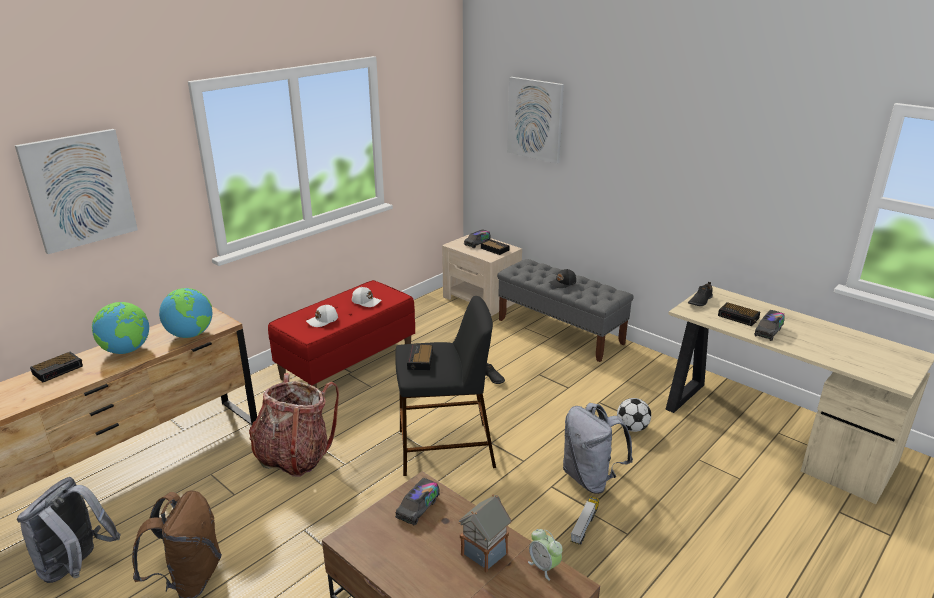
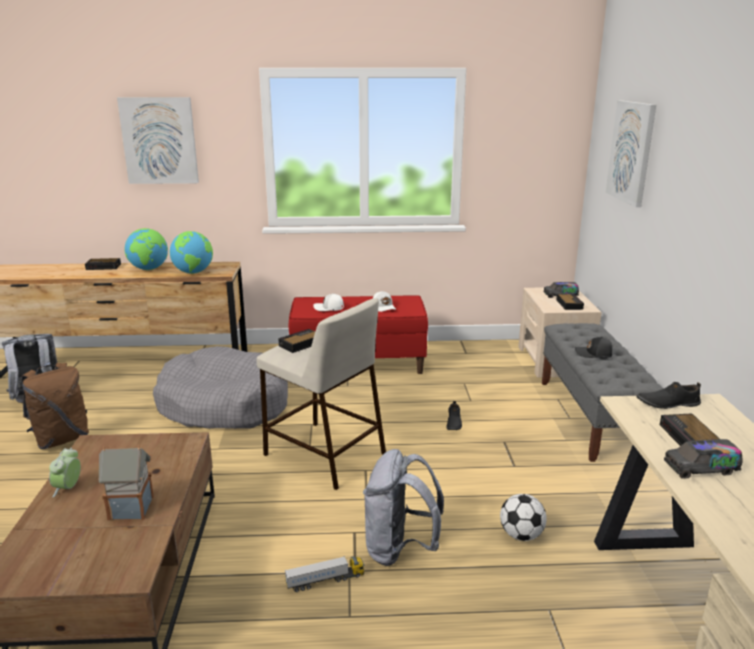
camera: 45 degrees right, 5 degrees down
(295, 456) = (225, 404): backpack -> grey dog bed
(418, 508) = (158, 452): toy truck -> none
(444, 448) = (323, 453): black stool -> beige stool
(544, 566) = (144, 547): alarm clock -> alarm clock (68, 488)

